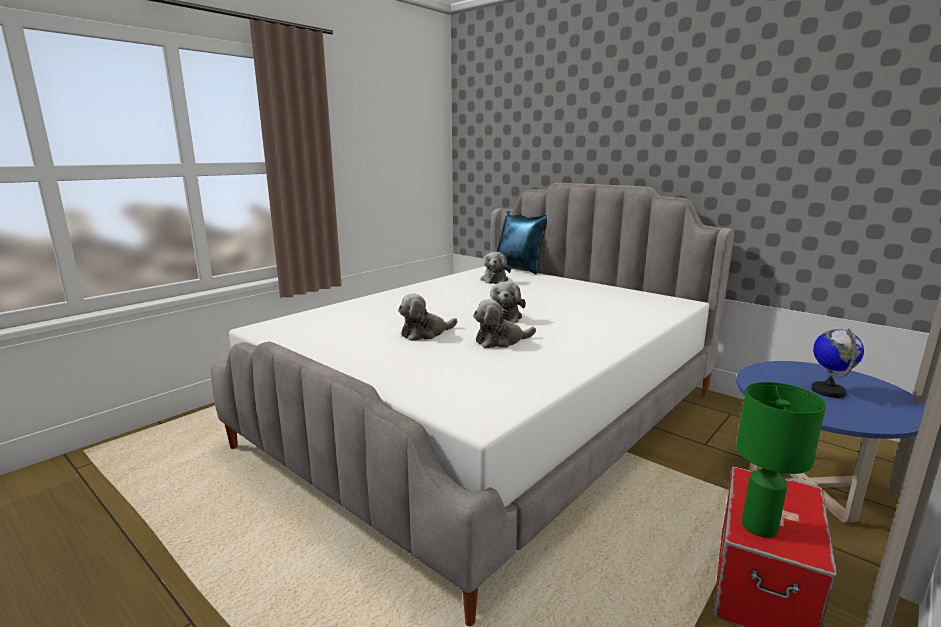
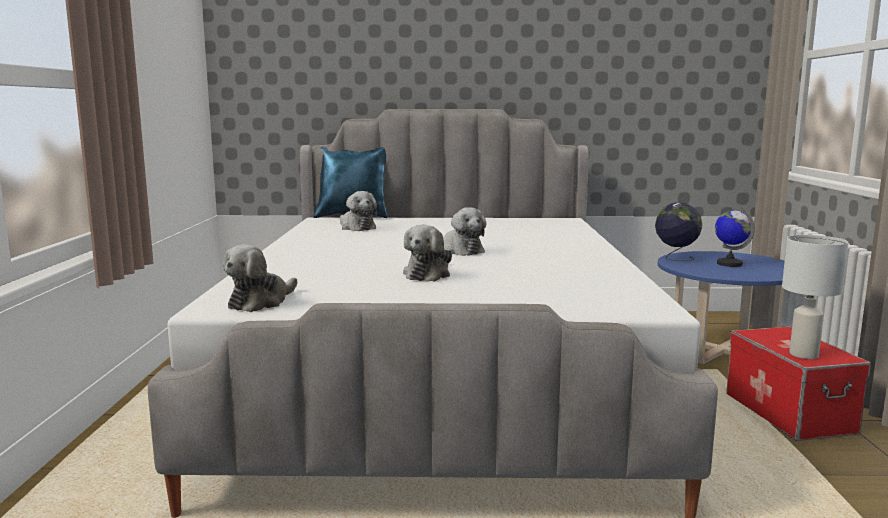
camera: 40 degrees left, 5 degrees down
(501, 341) = (512, 266): plush toy -> plush toy (260, 302)
(758, 526) = (802, 354): green table lamp -> white table lamp
(774, 368) = (675, 258): none -> globe

